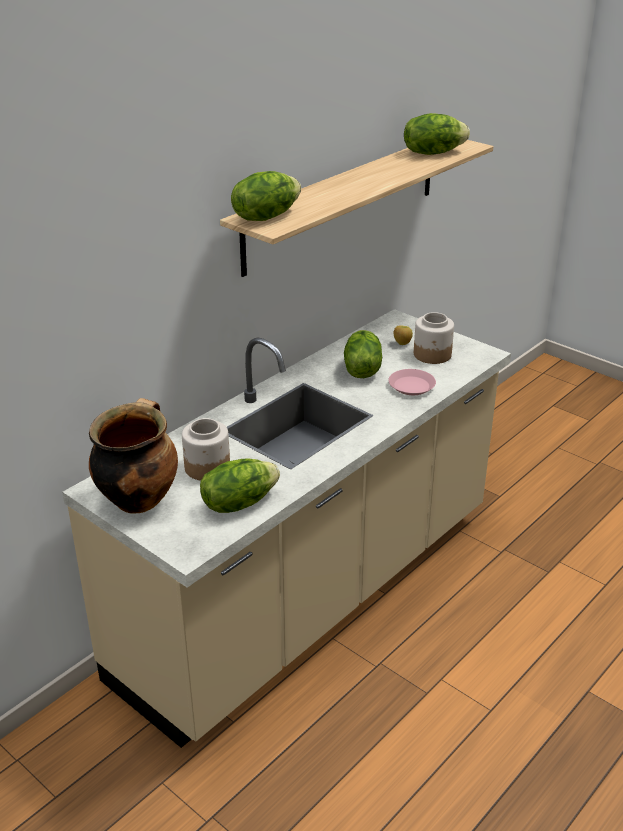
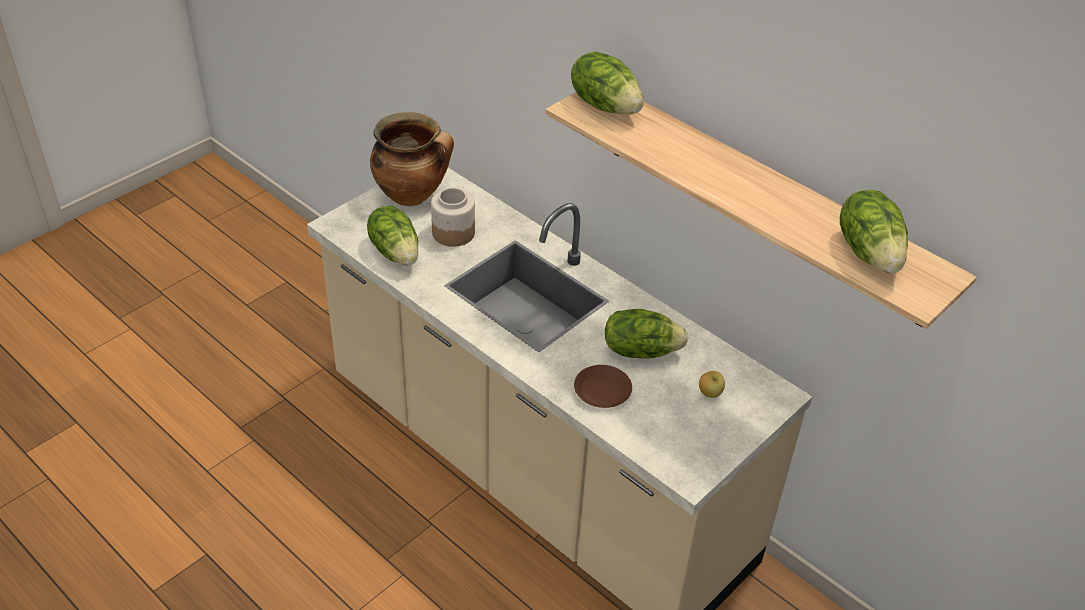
camera: 90 degrees right, 10 degrees up
(411, 386) = (602, 390): pink plate -> brown plate
(432, 355) = (682, 420): jar -> none

